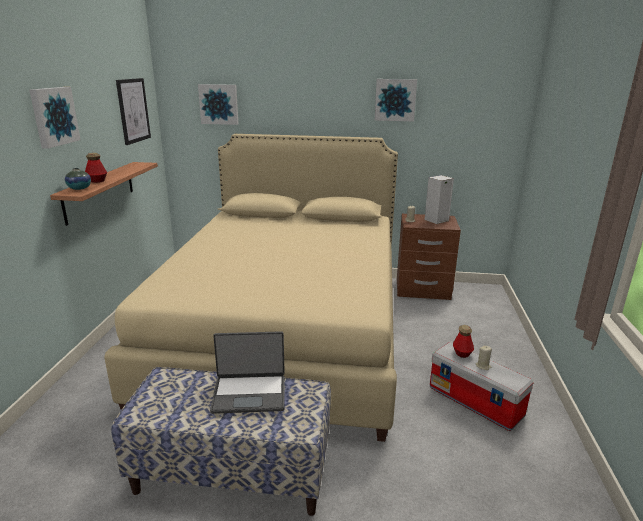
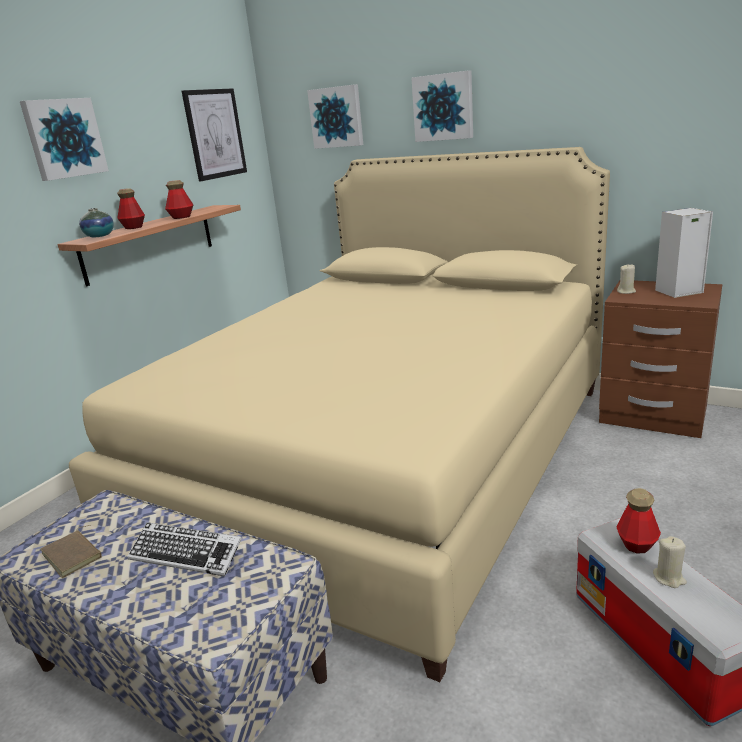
camera: 25 degrees right, 0 degrees up
(125, 172) = (181, 217): none -> bottle
(173, 407) = (74, 555): none -> brown book
(249, 393) = (186, 554): laptop -> keyboard
(395, 100) = (605, 76): picture -> picture (443, 107)

